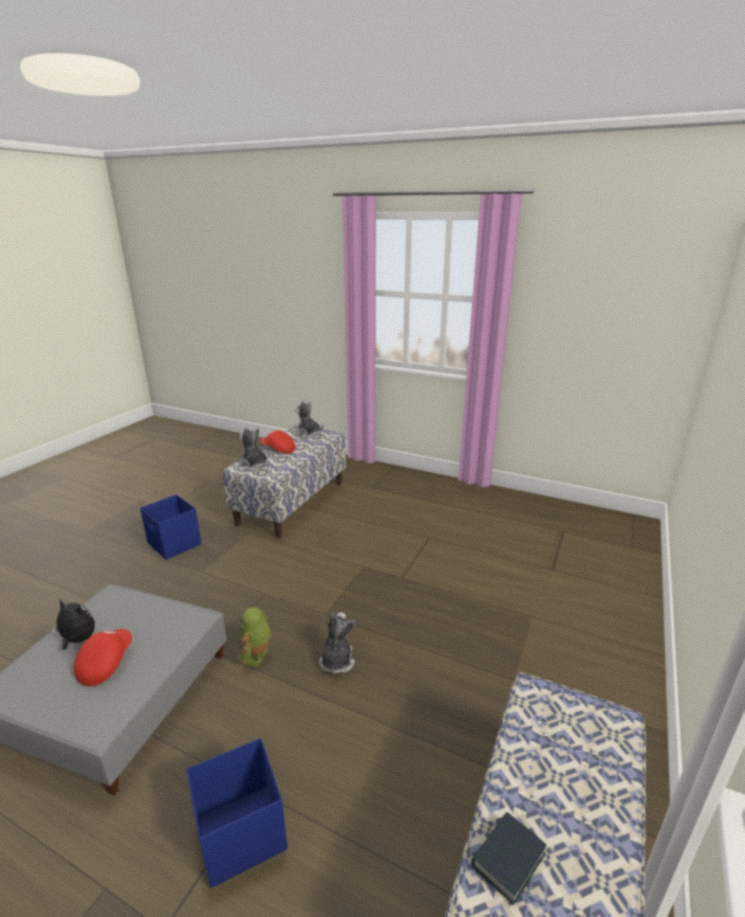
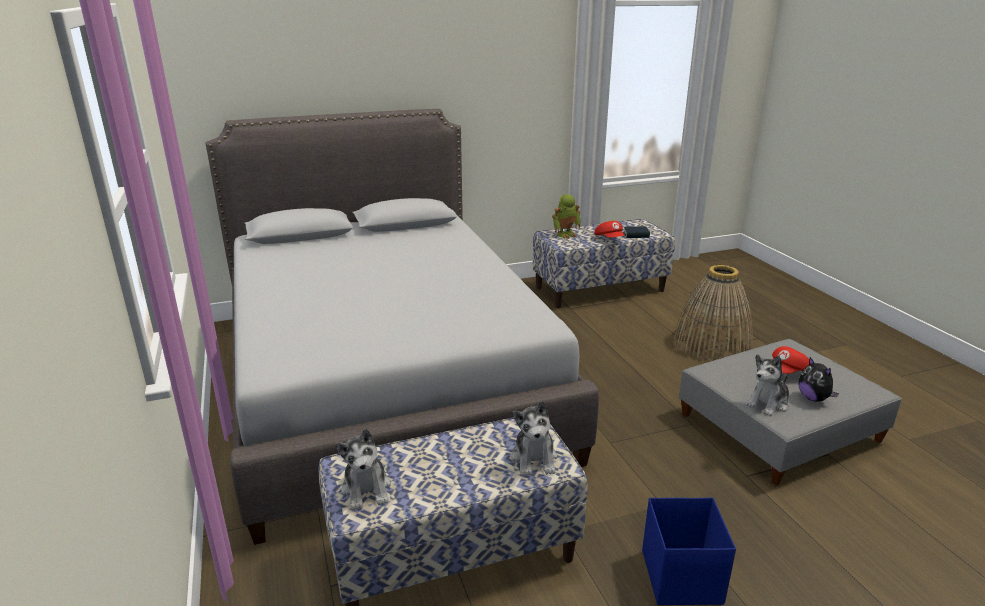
camera: 135 degrees left, 0 degrees up
(240, 833) = (712, 343): blue storage box -> basket
(257, 656) = (654, 400): toy robot -> toy robot (565, 234)
(278, 449) = (462, 475): red cap -> red cap (609, 239)
(337, 661) = (599, 372): plush toy -> plush toy (768, 403)
(469, 549) = (386, 380): none -> grey bed

